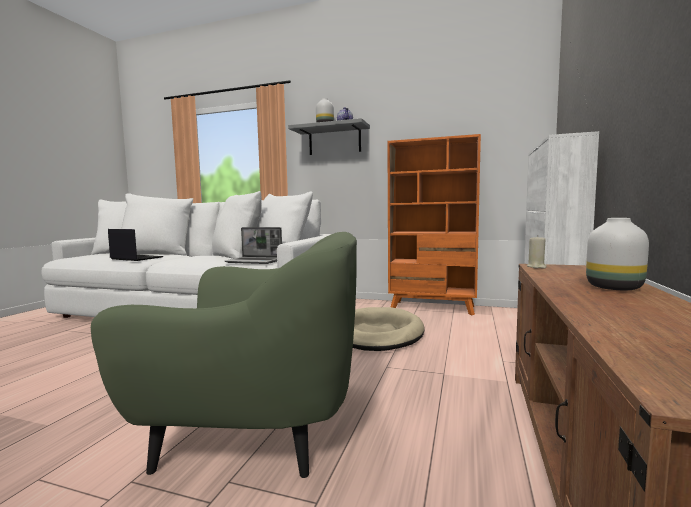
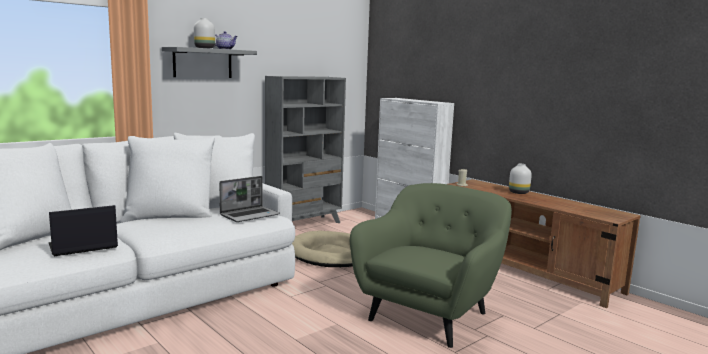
camera: 60 degrees left, 5 degrees up
(432, 308) = (305, 225): orange bookcase -> grey bookcase

